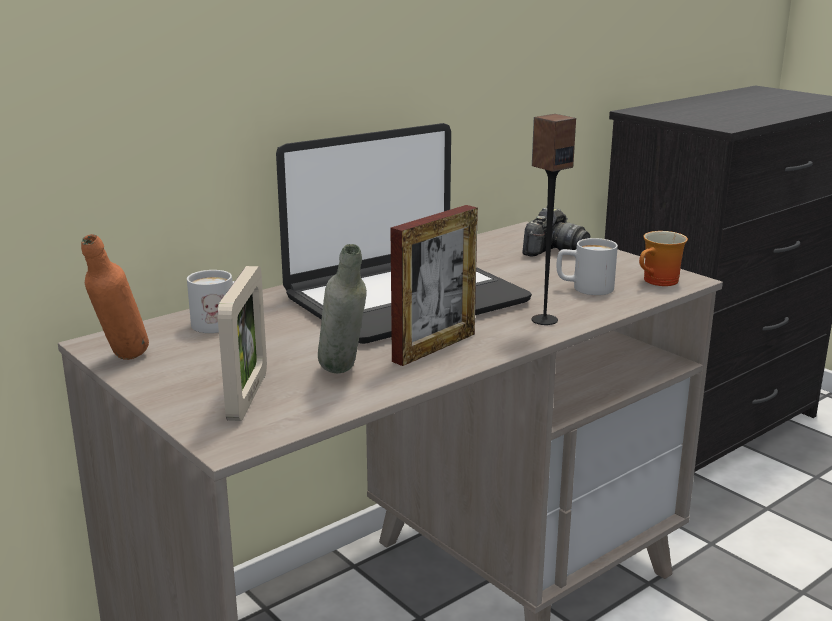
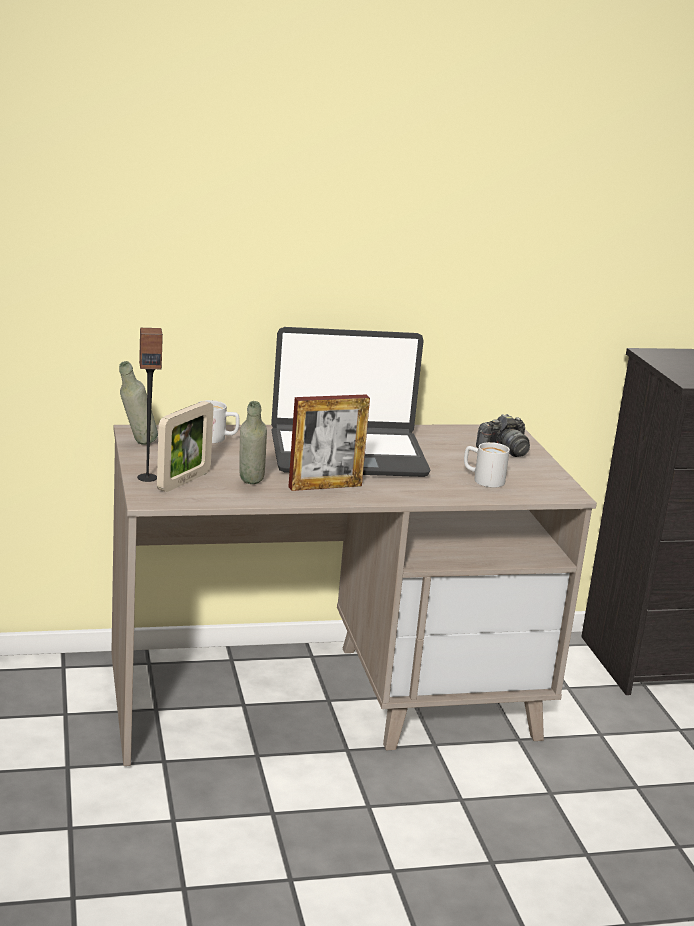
camera: 25 degrees right, 0 degrees up
(122, 361) = (137, 444): orange bottle -> grey bottle
(544, 320) = (421, 490): speaker -> speaker (147, 477)
(660, 282) = (546, 490): mug -> none

